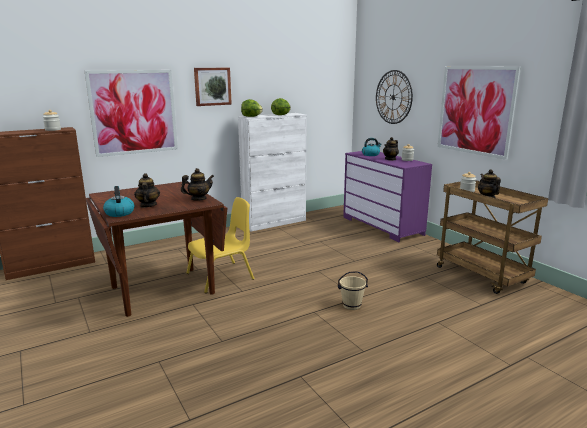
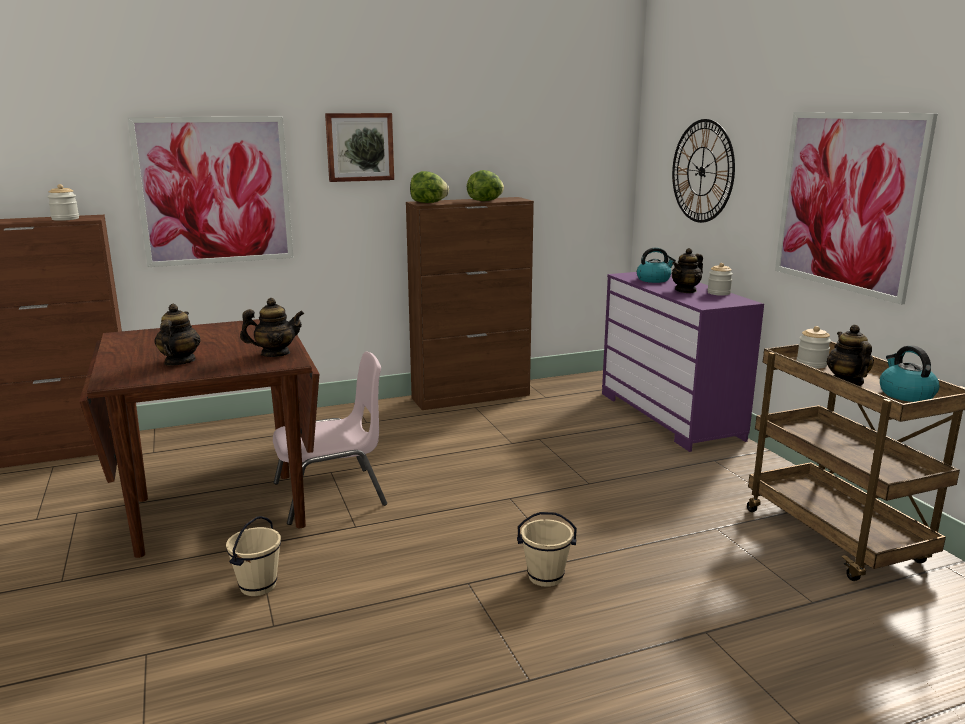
camera: 10 degrees right, 0 degrees up
(119, 213) = (120, 373): kettle -> kettle (905, 394)
(203, 323) = (257, 586): none -> beige bucket
(221, 276) = (331, 495): yellow chair -> pink chair
(274, 223) = (471, 396): white cabinet -> brown cabinet

